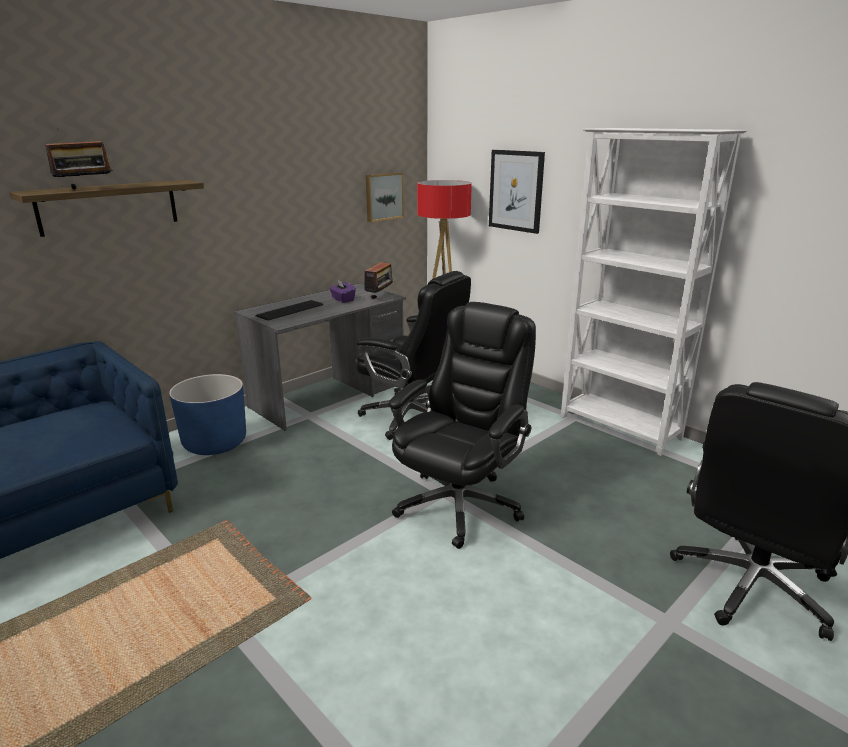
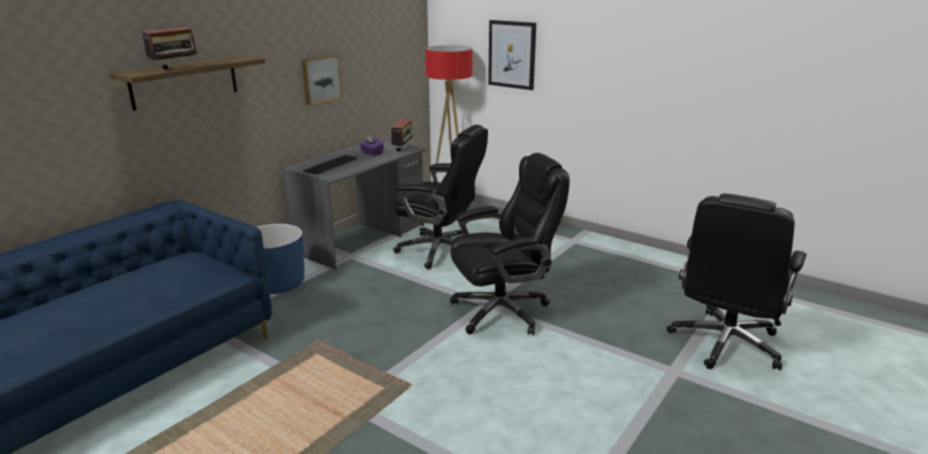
camera: 10 degrees left, 0 degrees up
(383, 196) = (395, 61): picture -> picture (320, 79)
(460, 504) = (503, 311): black office chair -> black office chair turned 45 degrees clockwise
(619, 428) = (611, 246): white bookcase -> none

